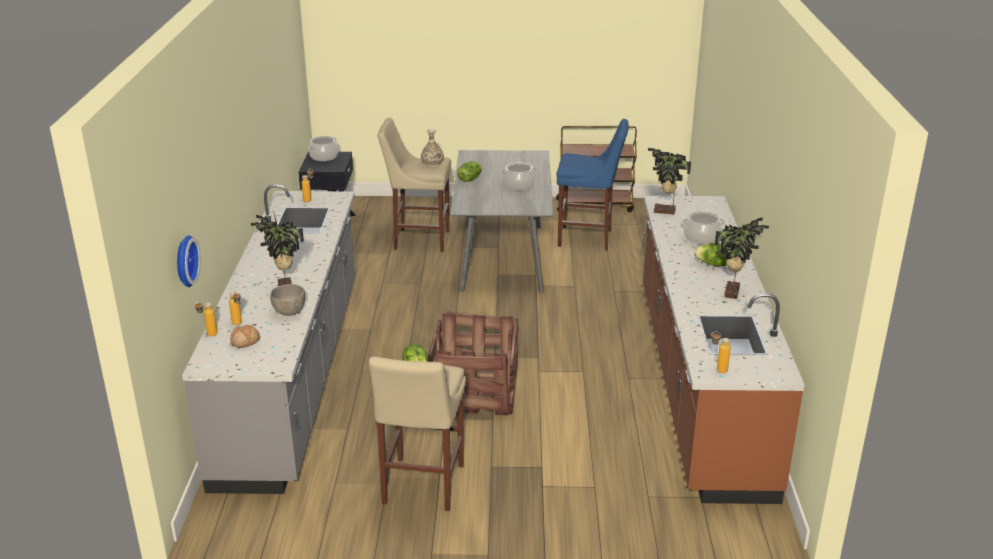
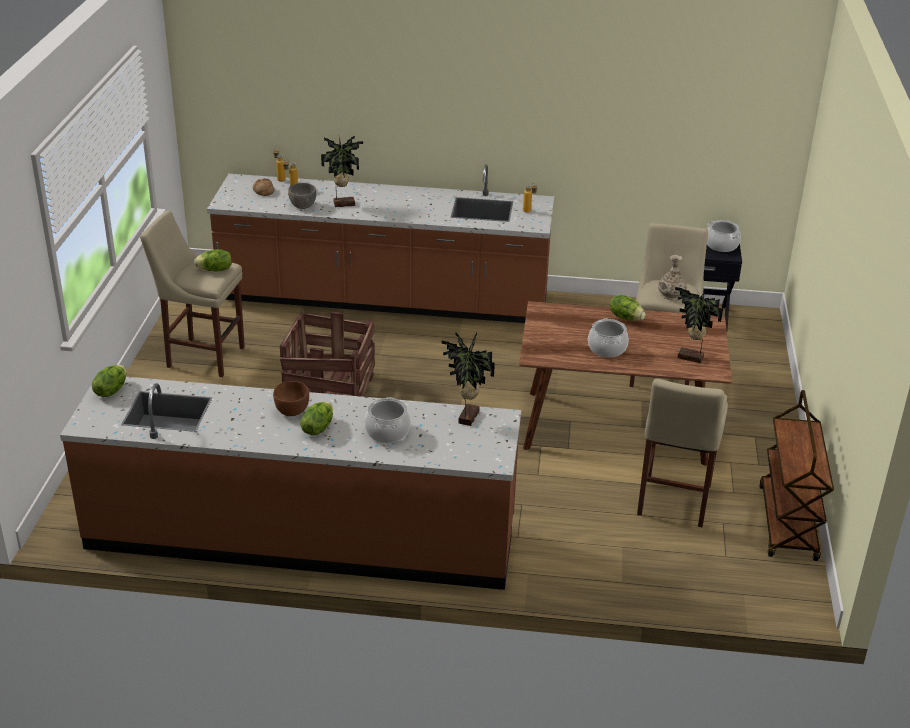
camera: 95 degrees right, 5 degrees up
(183, 261) = (278, 115): wall clock -> none
(293, 375) = (384, 300): grey counter -> brown counter
(503, 257) = (614, 428): grey dining table -> brown dining table
(588, 238) = (672, 502): blue stool -> beige stool
(697, 277) = (292, 411): none -> brown bowl
(717, 369) = (111, 390): bottle -> lettuce
(733, 292) = (249, 429): potted plant -> potted plant (690, 359)

